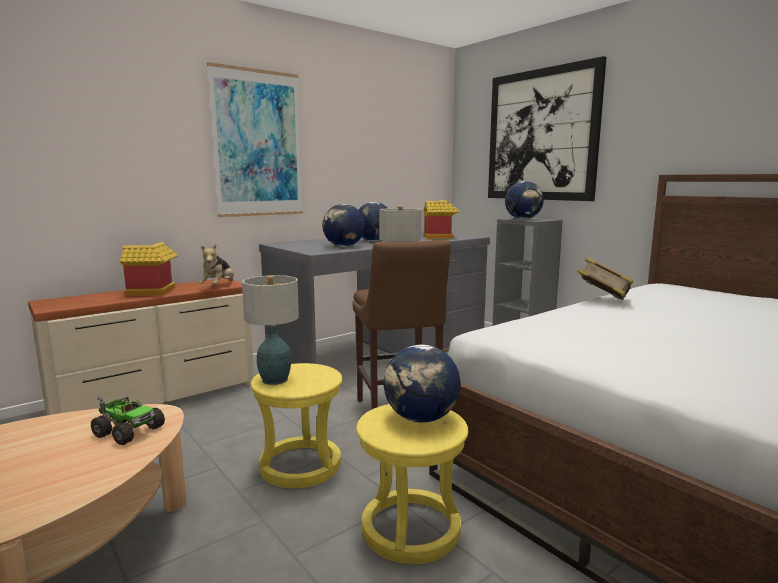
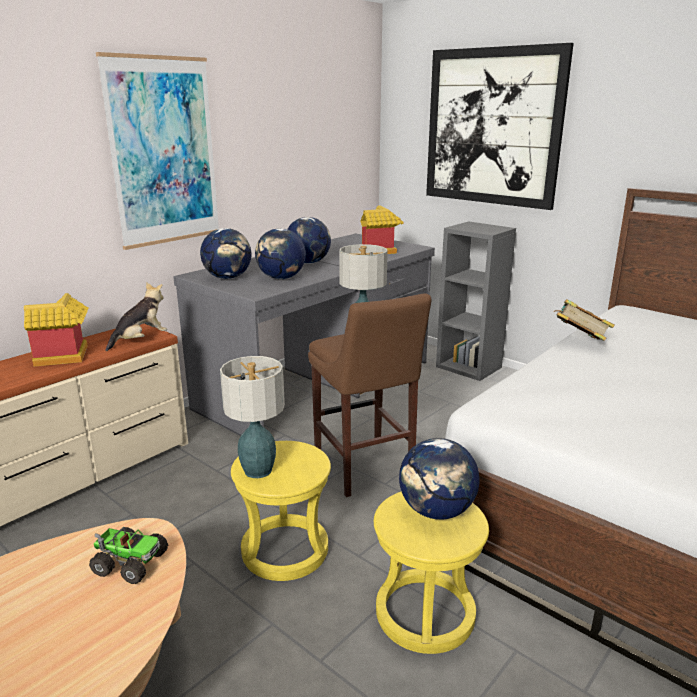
camera: 10 degrees left, 10 degrees up
(218, 286) = (141, 340): plush toy -> plush toy turned 135 degrees counterclockwise
(523, 219) = (473, 228): globe -> globe (228, 278)

